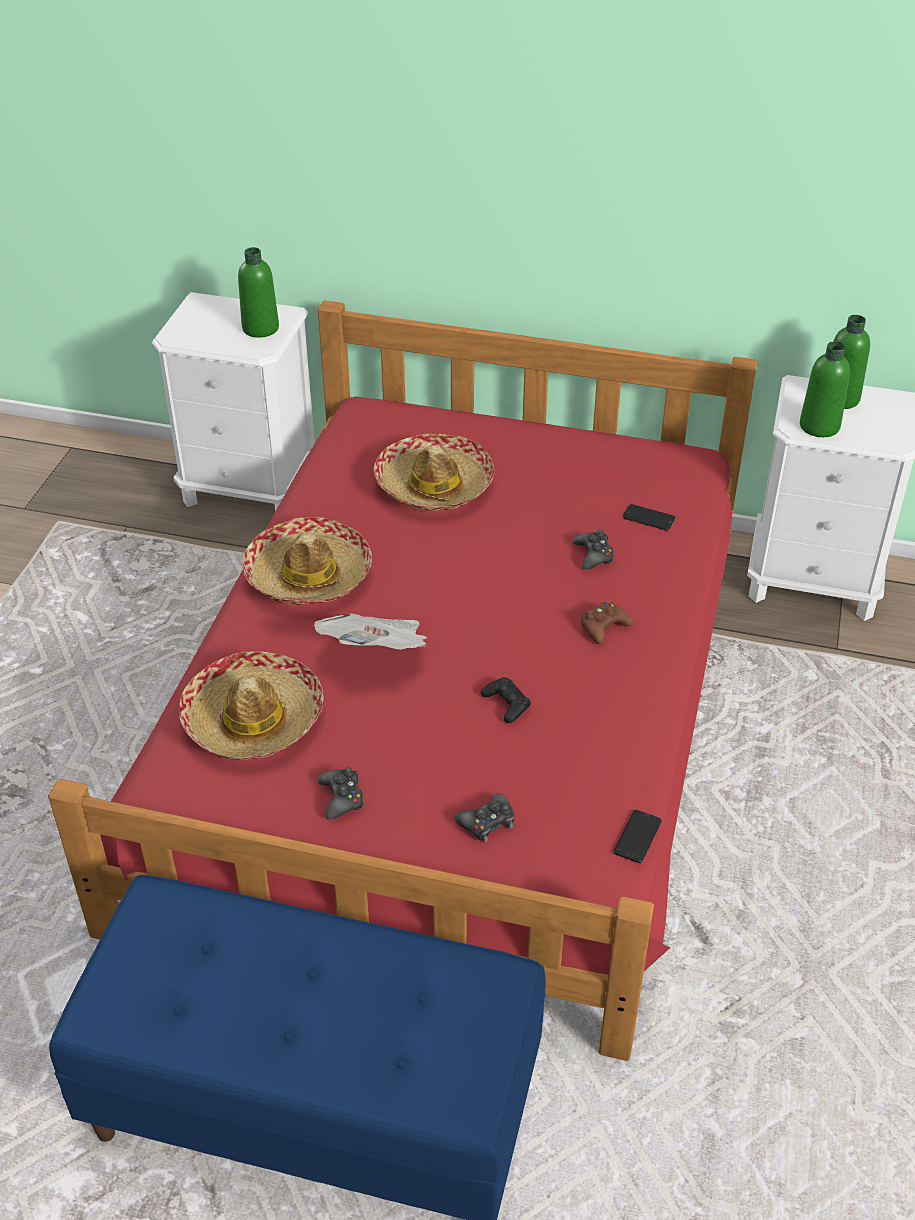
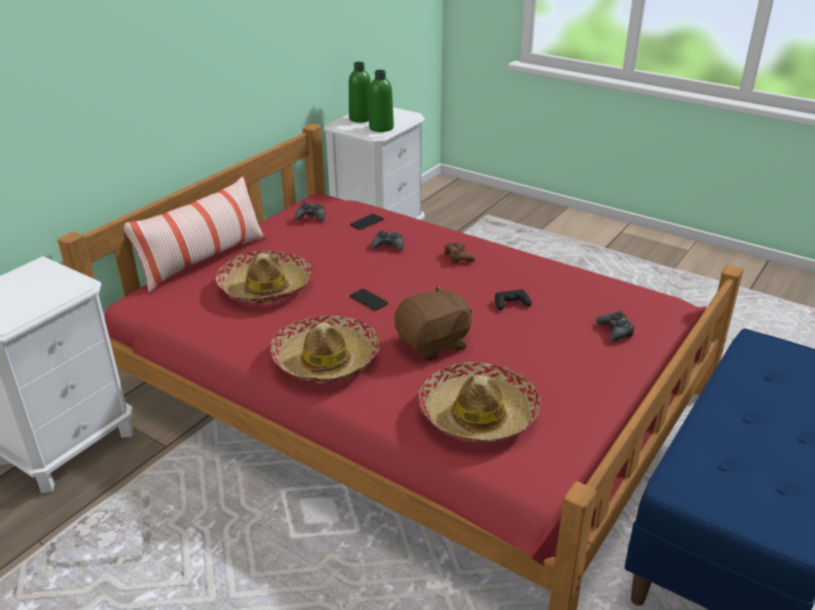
camera: 70 degrees left, 10 degrees down
(260, 328) = (47, 279): green bottle -> none
(342, 798) = (576, 385): black game controller -> black game controller (311, 217)
(377, 652) = (434, 344): newspaper -> brown plush toy
(474, 421) = (203, 260): none -> pillow
(637, 837) = (637, 285): phone -> phone (368, 300)

